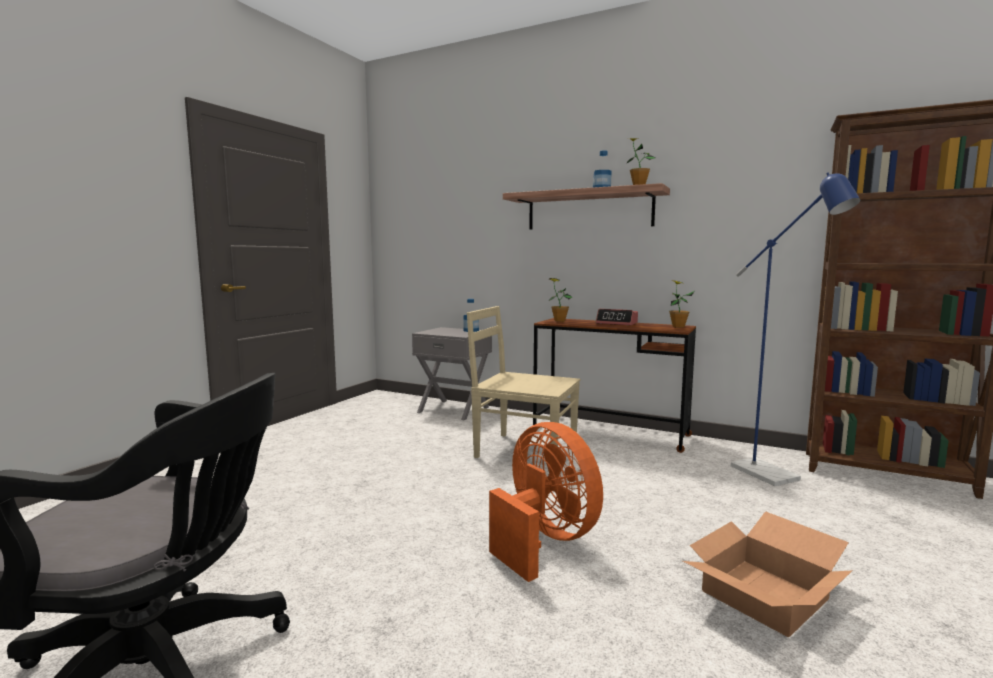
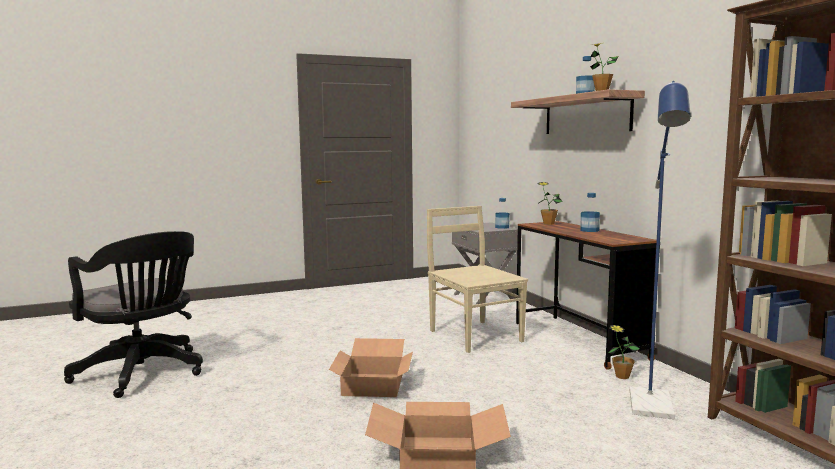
camera: 40 degrees right, 0 degrees up
(544, 541) = (372, 384): orange fan -> cardboard box
(617, 323) = (589, 230): alarm clock -> bottle
(678, 326) = (633, 239): potted plant -> potted plant (622, 376)

